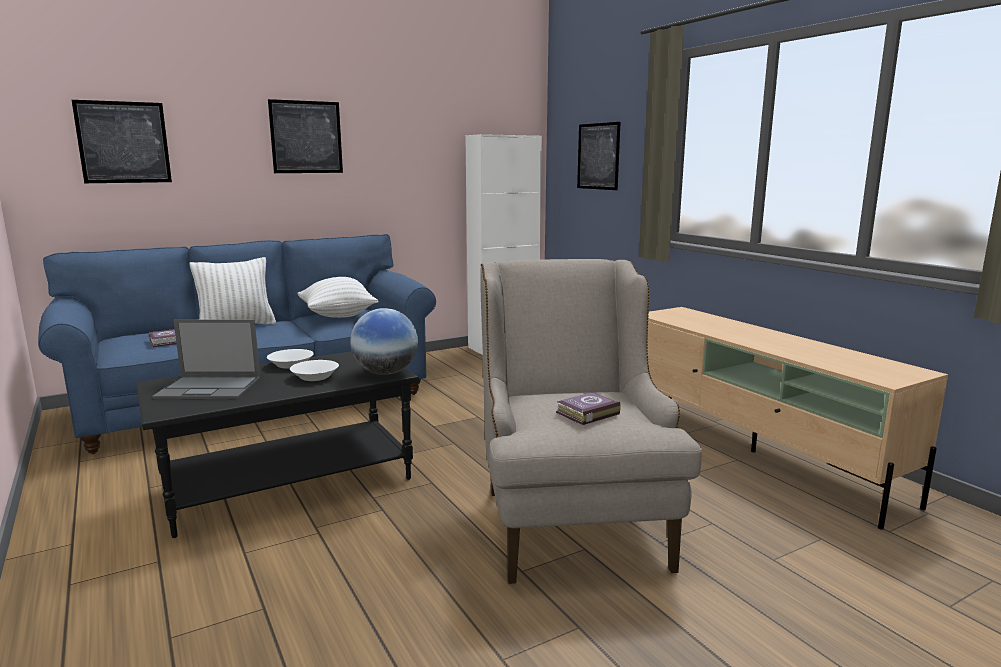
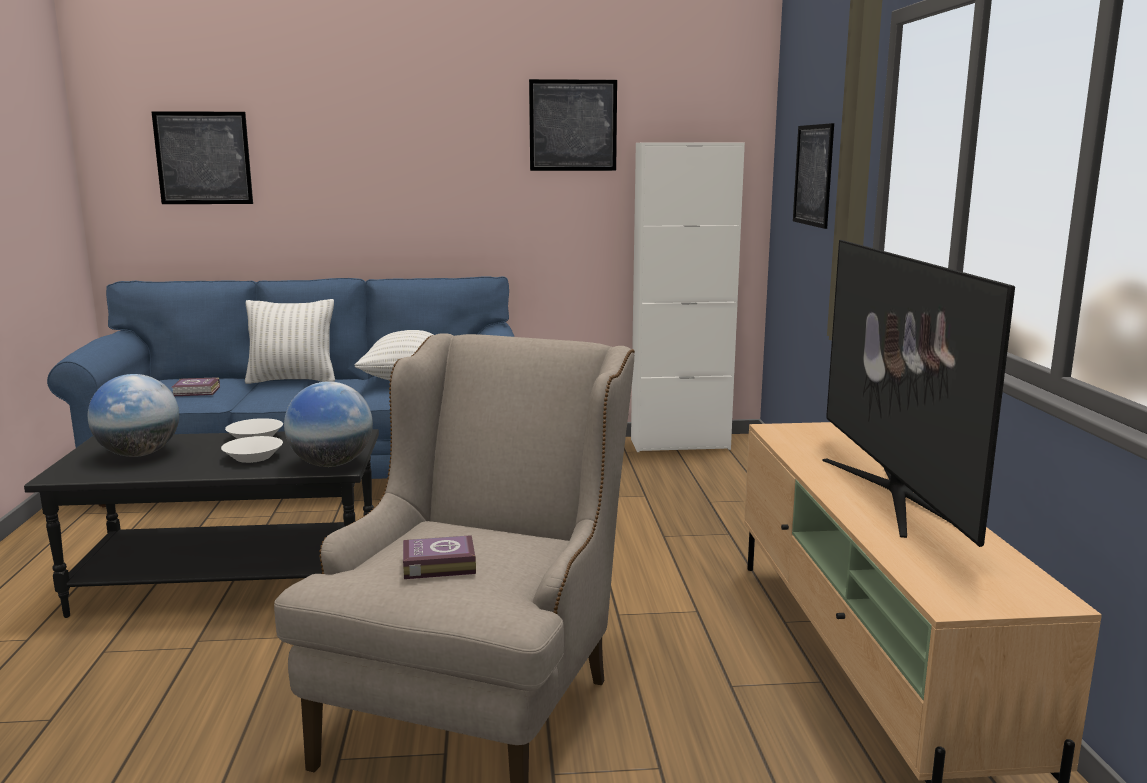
camera: 25 degrees right, 0 degrees up
(210, 388) = (139, 454): laptop -> globe
(306, 137) = (414, 149): picture -> picture (573, 125)
(769, 337) = (892, 493): none -> television

